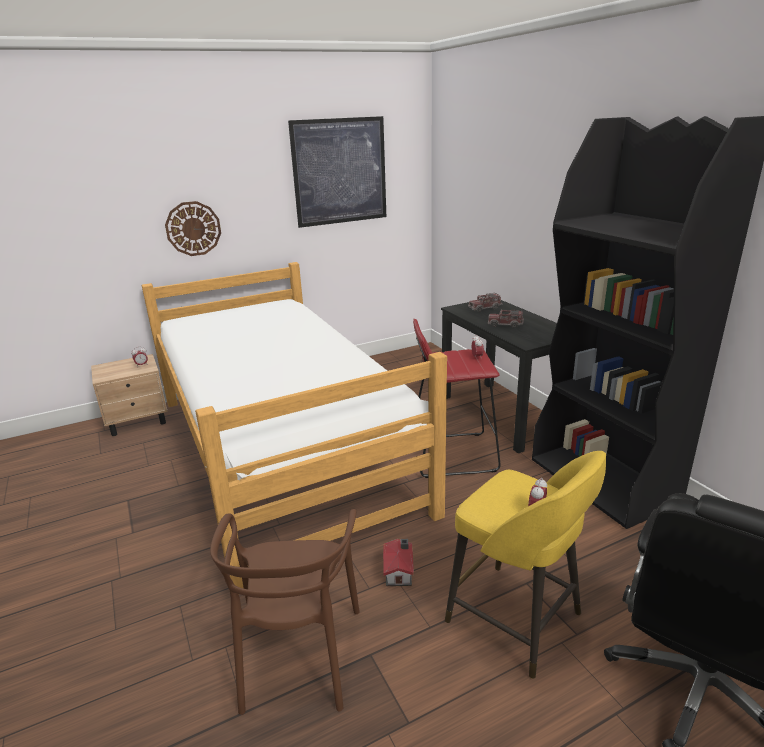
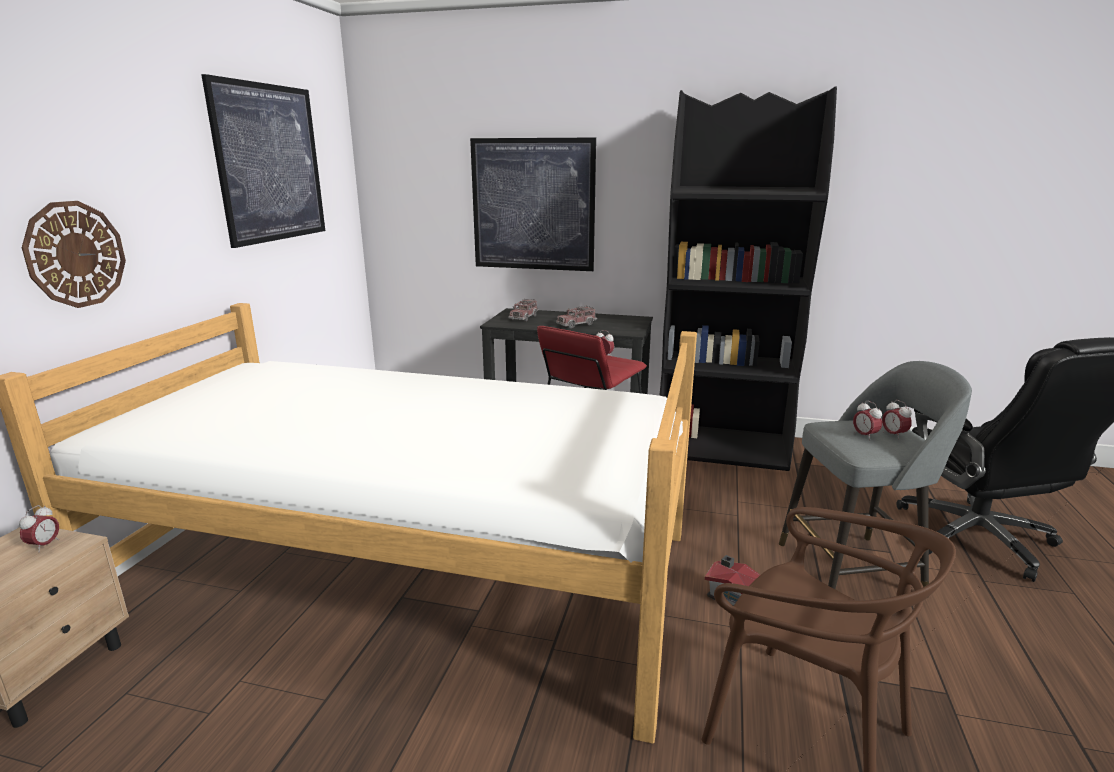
camera: 50 degrees left, 5 degrees down
(510, 498) = (864, 436): none -> alarm clock
(517, 620) = (853, 569): yellow stool -> grey stool
(520, 212) = (533, 205): none -> picture

